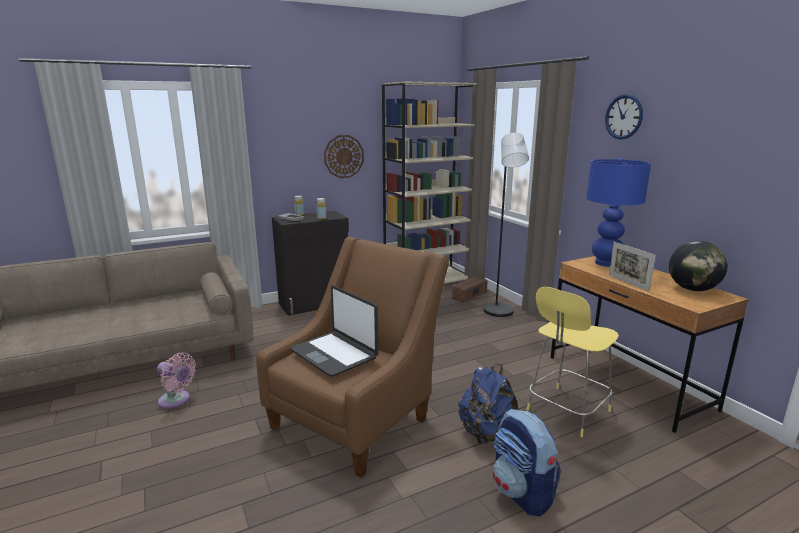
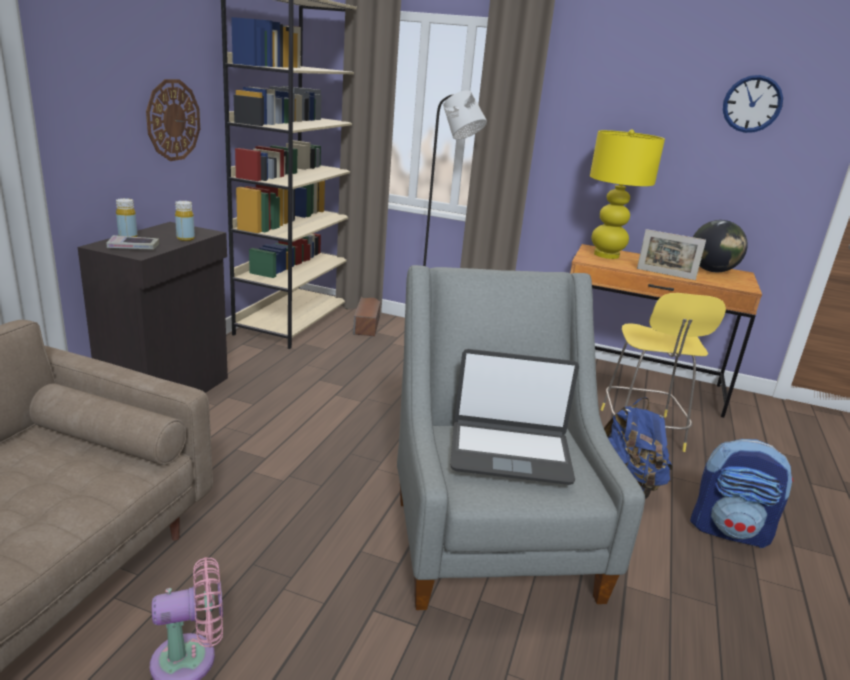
camera: 45 degrees left, 5 degrees up
(357, 418) = (491, 535): brown armchair -> grey armchair
(606, 263) = (606, 255): blue table lamp -> yellow table lamp
(623, 117) = (609, 78): wall clock -> wall clock (752, 104)

